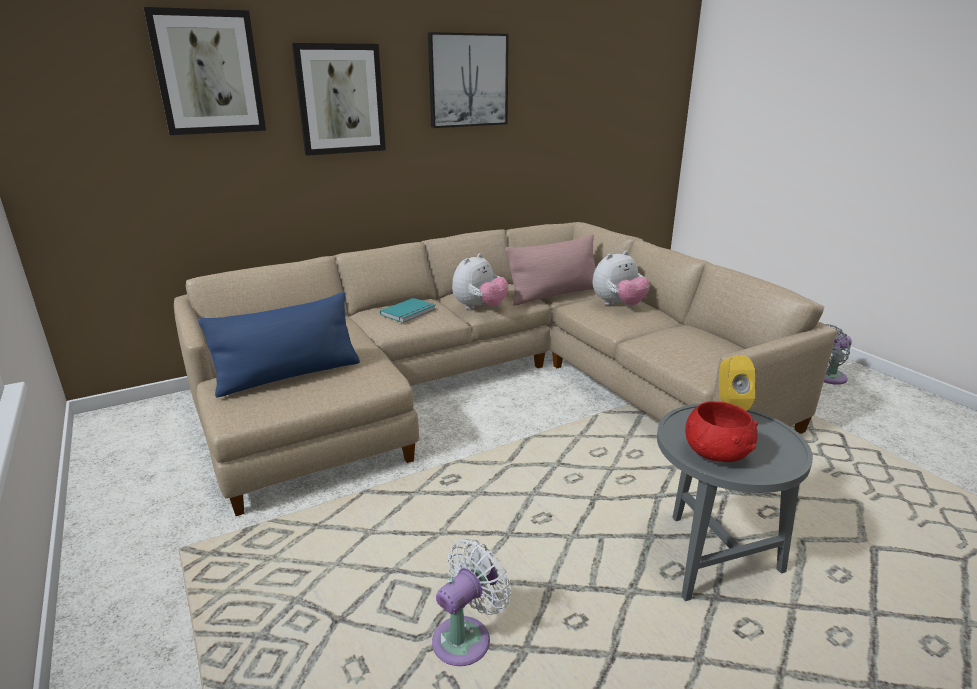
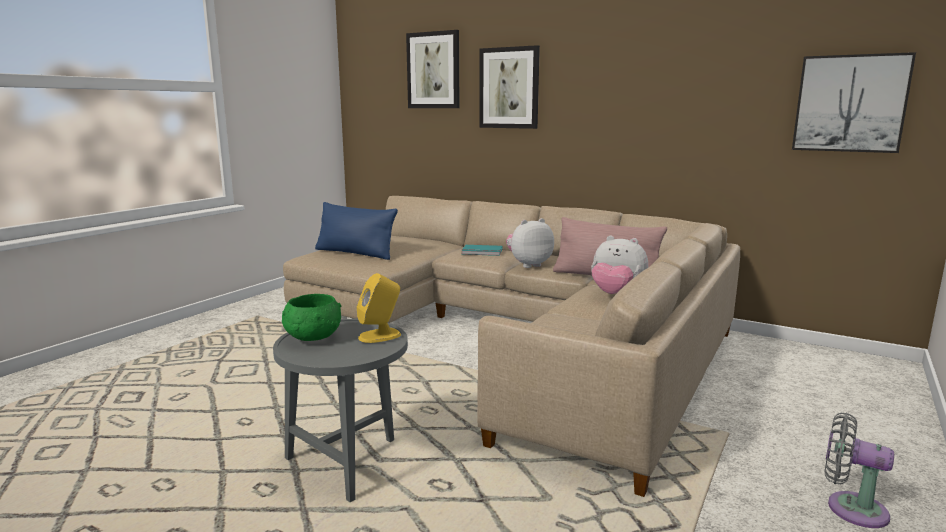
camera: 60 degrees right, 10 degrees down
(466, 637) = (219, 394): white fan -> none
(468, 80) = (618, 72): picture -> picture (850, 103)
(479, 307) = (528, 265): plush toy -> plush toy turned 150 degrees clockwise
(717, 453) = (312, 337): red bowl -> green bowl

